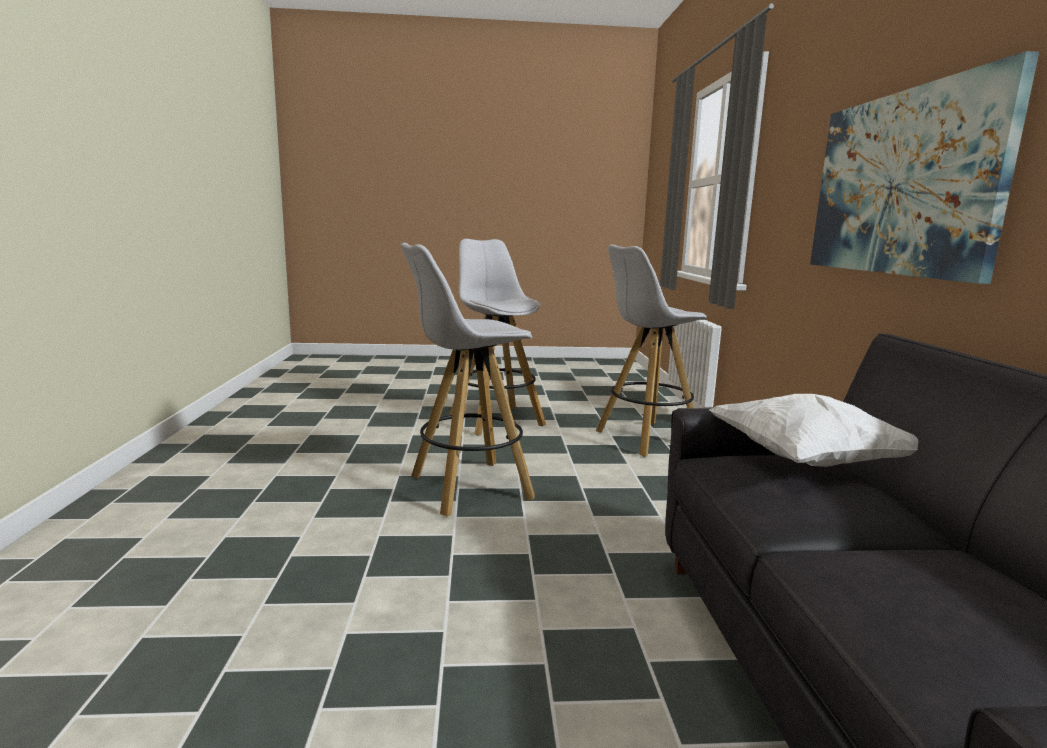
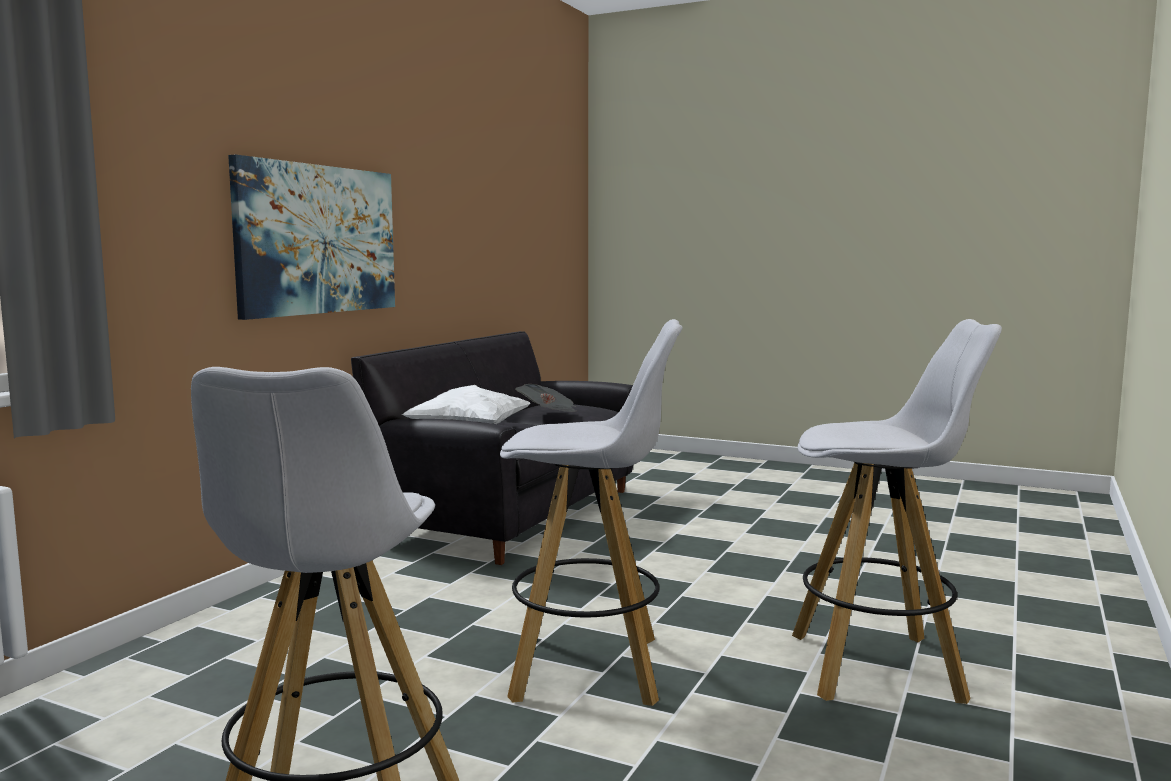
camera: 150 degrees left, 5 degrees down
(646, 439) = (187, 693): white stool -> white stool (878, 667)
(860, 542) = (549, 415): none -> newspaper

